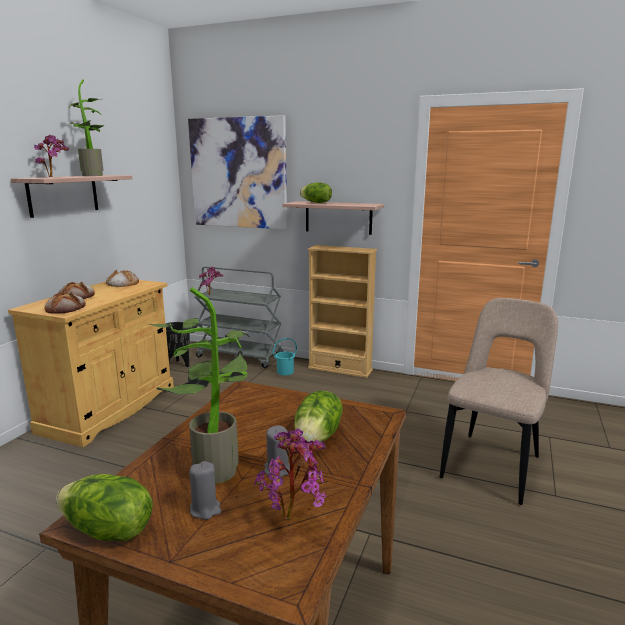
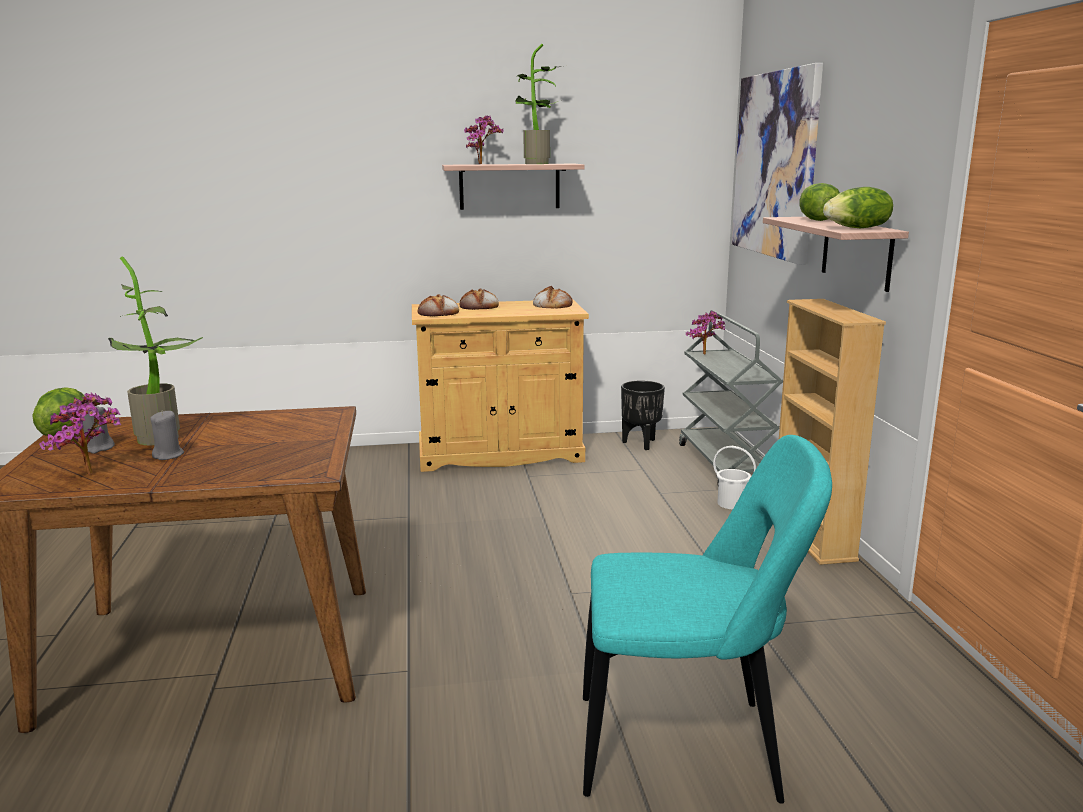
camera: 60 degrees right, 0 degrees up
(285, 371) = (732, 503): turquoise bucket -> white bucket
(318, 437) = (240, 457): lettuce -> lettuce (858, 228)
(493, 464) = (687, 748): beige chair -> turquoise chair

